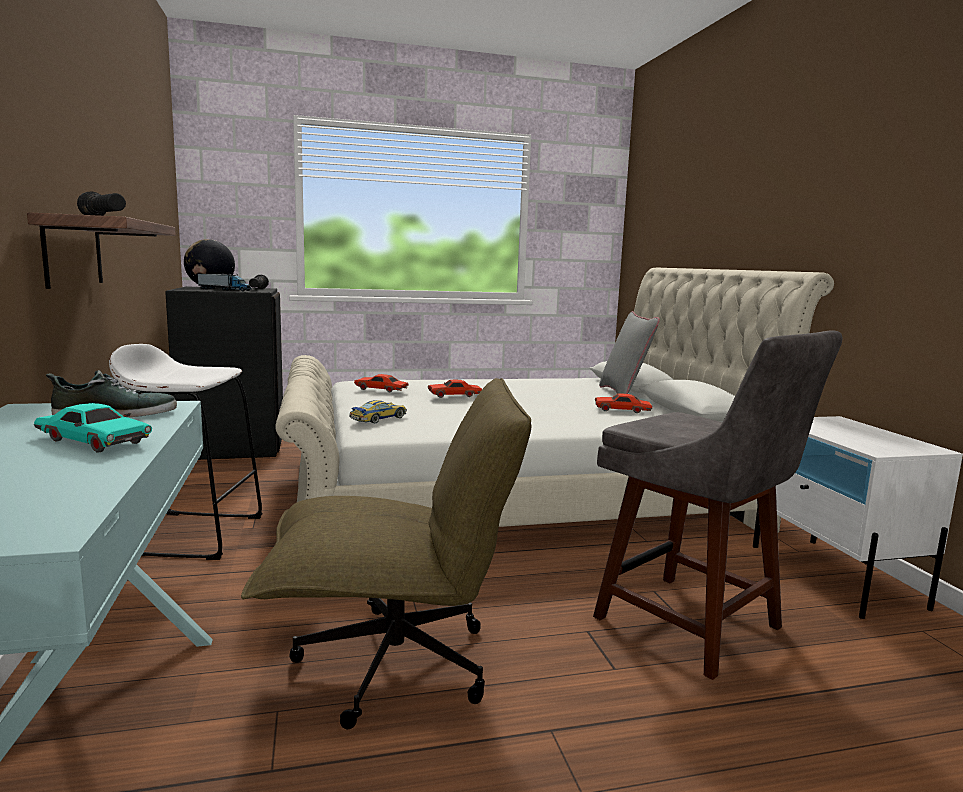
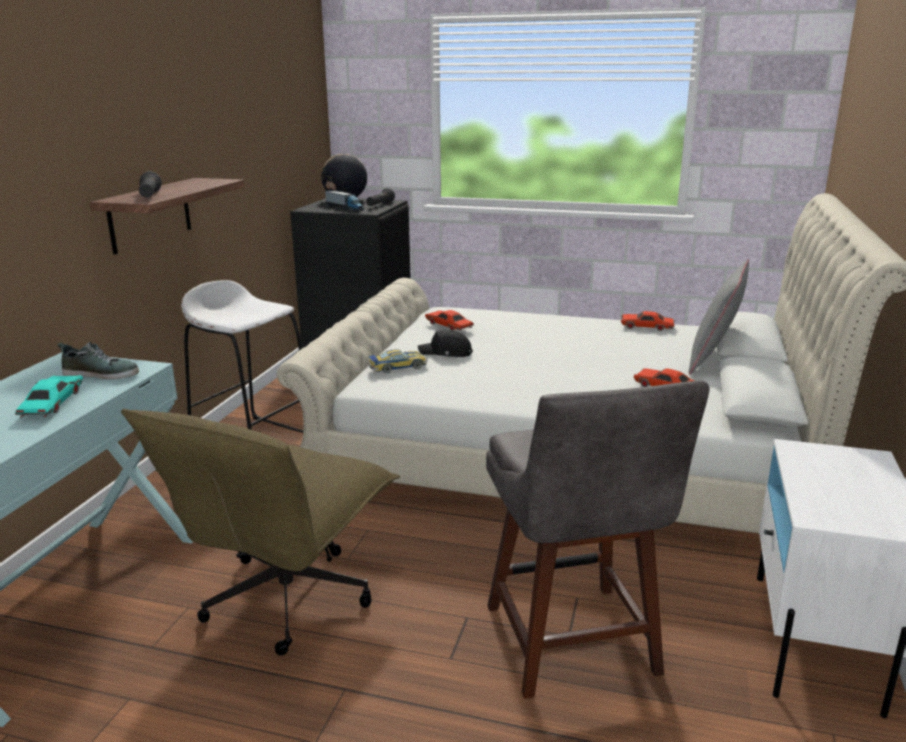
camera: 30 degrees right, 10 degrees up
(93, 441) = (52, 404): turquoise toy car -> turquoise toy car turned 150 degrees counterclockwise
(391, 663) = (289, 595): beige office chair -> beige office chair turned 90 degrees clockwise
(407, 406) = (446, 353): none -> black cap
(455, 395) = (509, 343): red toy car -> red toy car (646, 327)

